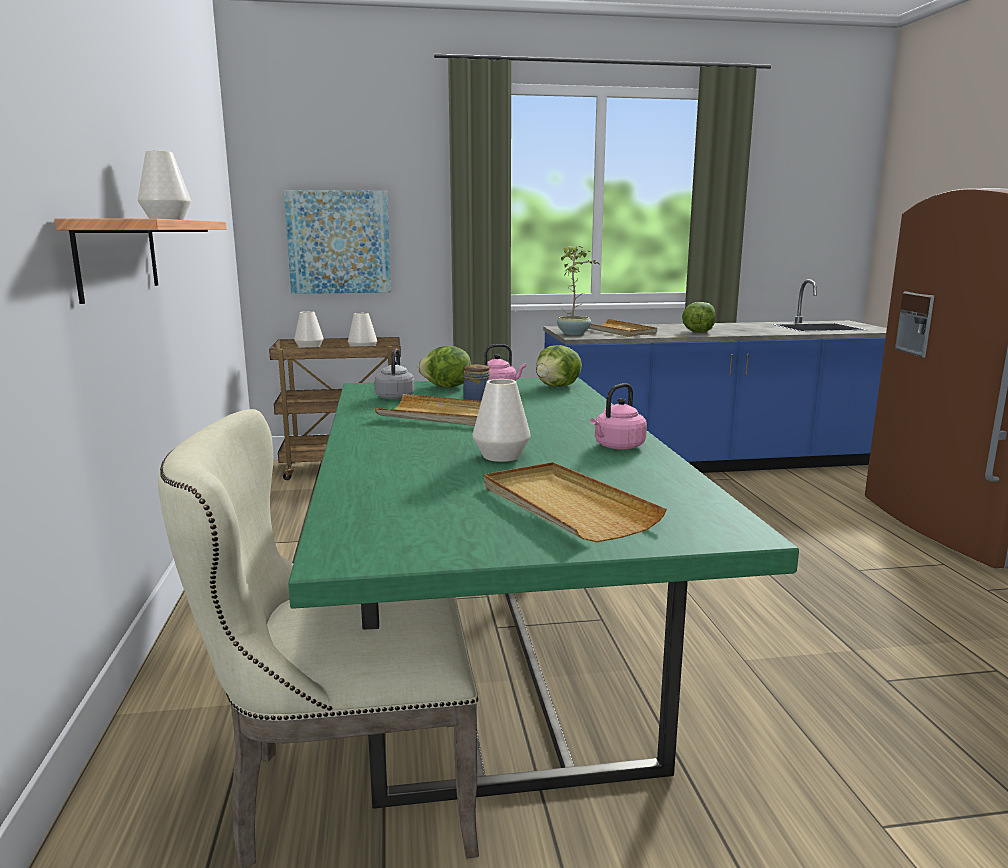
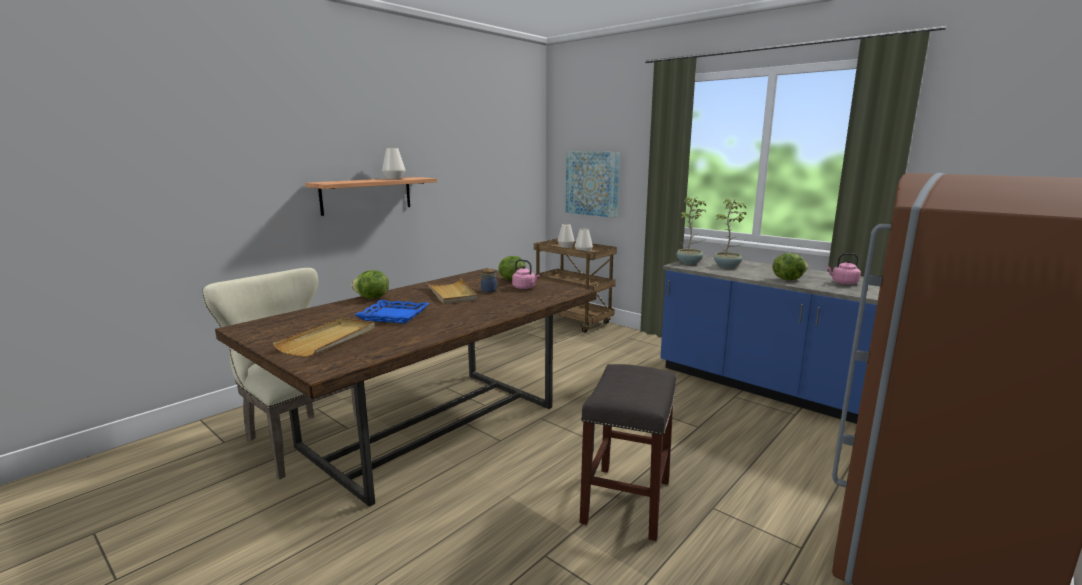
camera: 50 degrees right, 0 degrees up
(395, 397) = (474, 279): grey kettle -> none
(492, 649) = (435, 425): green dining table -> brown dining table
(501, 456) = (394, 315): white vase -> blue tray
(558, 386) = (557, 293): lettuce -> lettuce (372, 298)
(617, 331) = (727, 266): beige tray -> potted plant
(617, 447) = (442, 328): pink kettle -> pink kettle (843, 282)
(817, 601) = (627, 502): none -> grey stool

